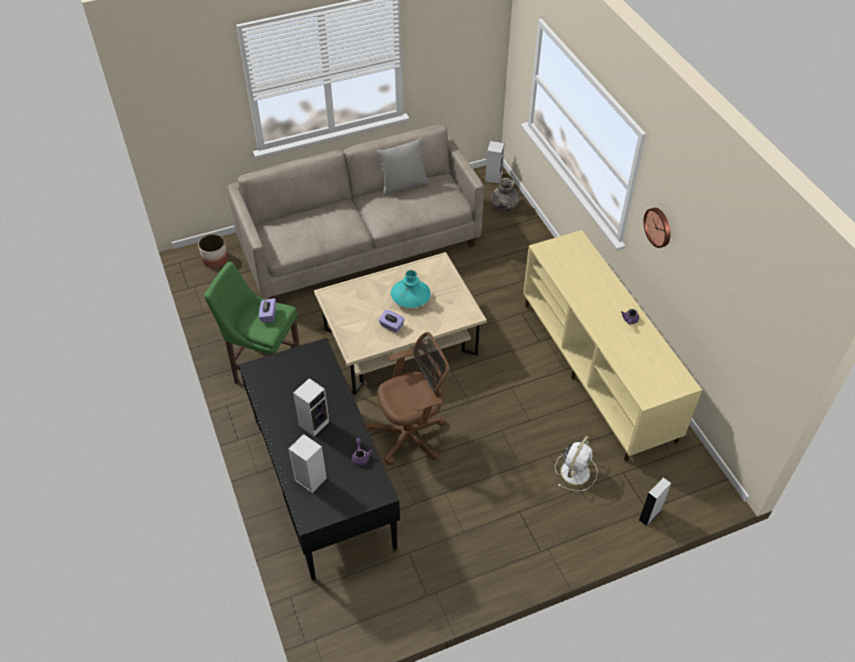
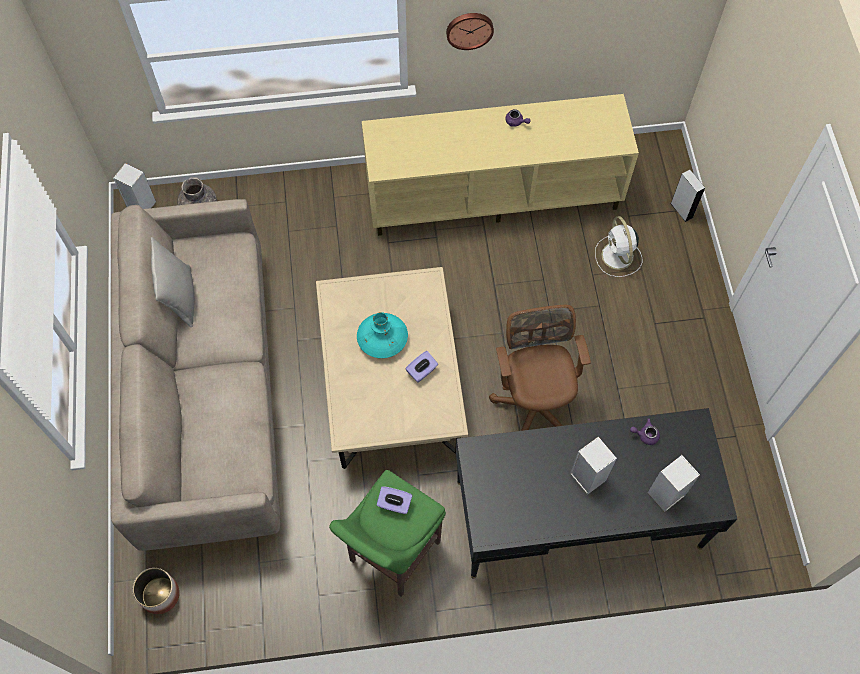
camera: 75 degrees left, 15 degrees up
(575, 471) = (618, 257): white fan -> white fan turned 150 degrees counterclockwise

